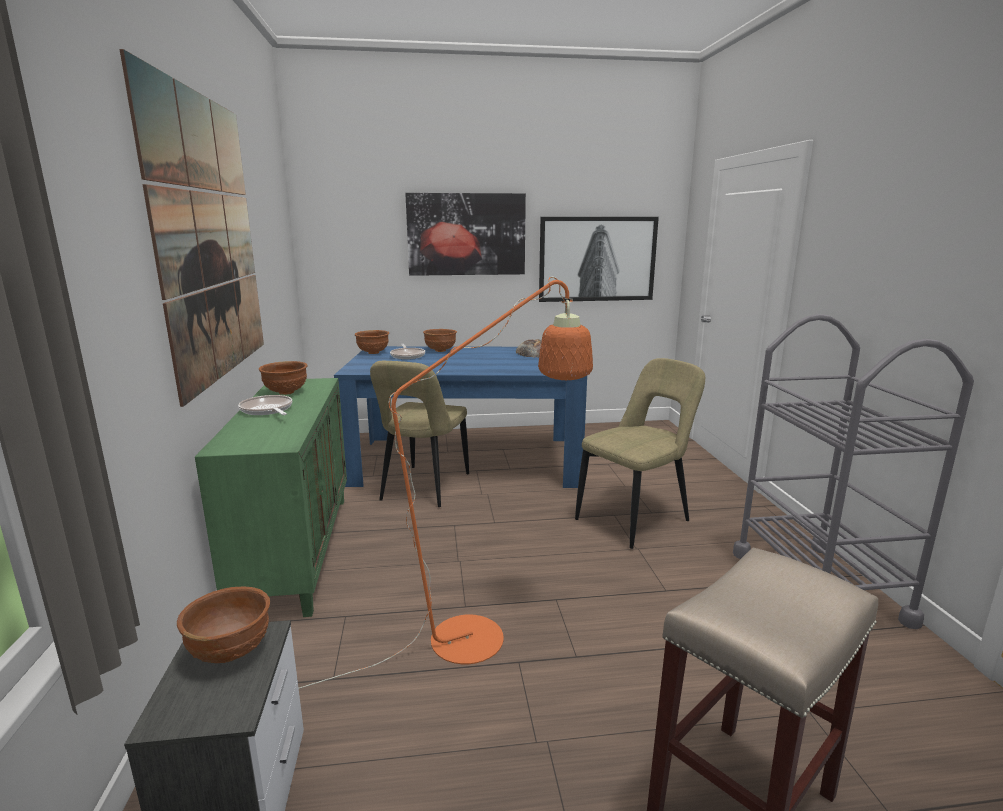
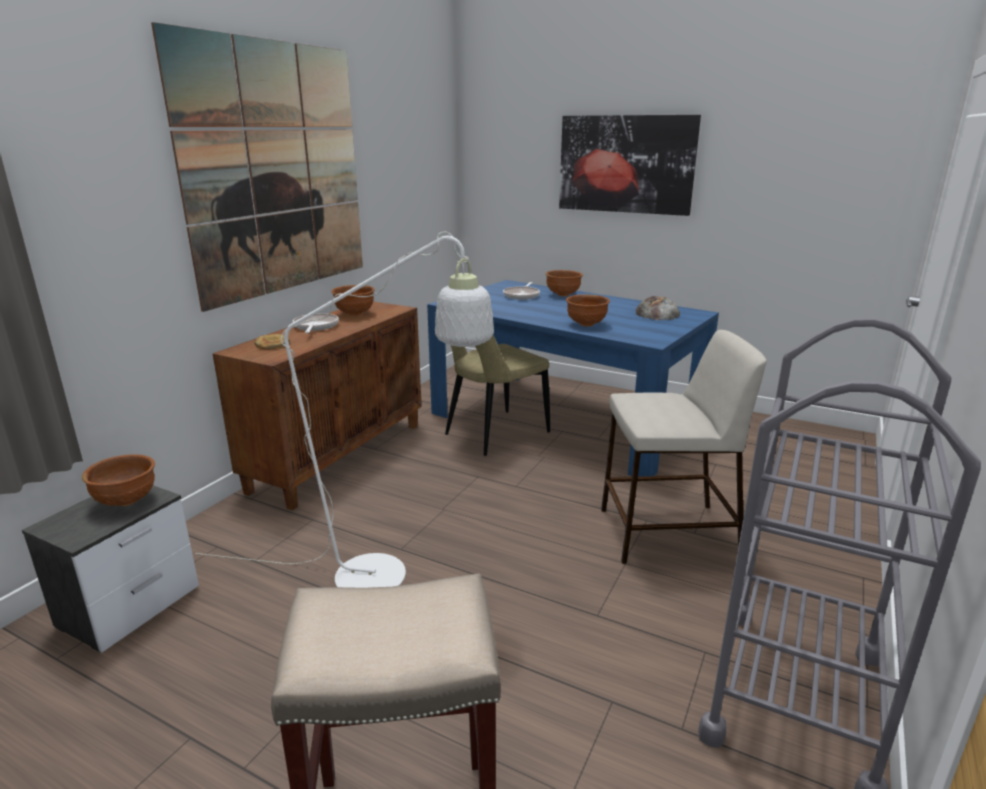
camera: 35 degrees right, 5 degrees up
(253, 434) = (272, 344): none -> bread
(296, 550) = (339, 456): green cabinet -> brown cabinet
(373, 353) = (497, 287): brown bowl -> brown bowl (586, 324)
(485, 632) = (389, 576): orange floor lamp -> white floor lamp
(597, 259) = (791, 202): picture -> none
(636, 519) = (666, 533): beige chair -> beige stool

